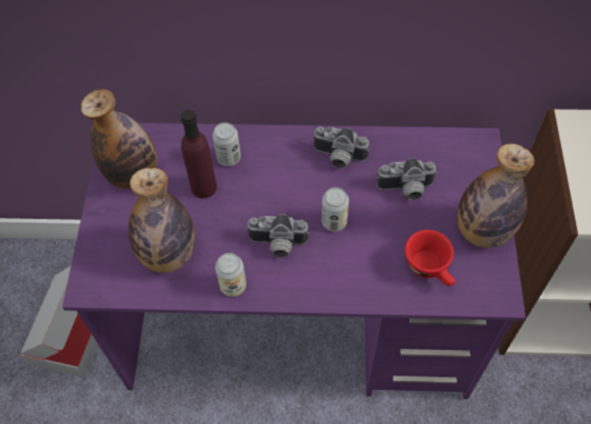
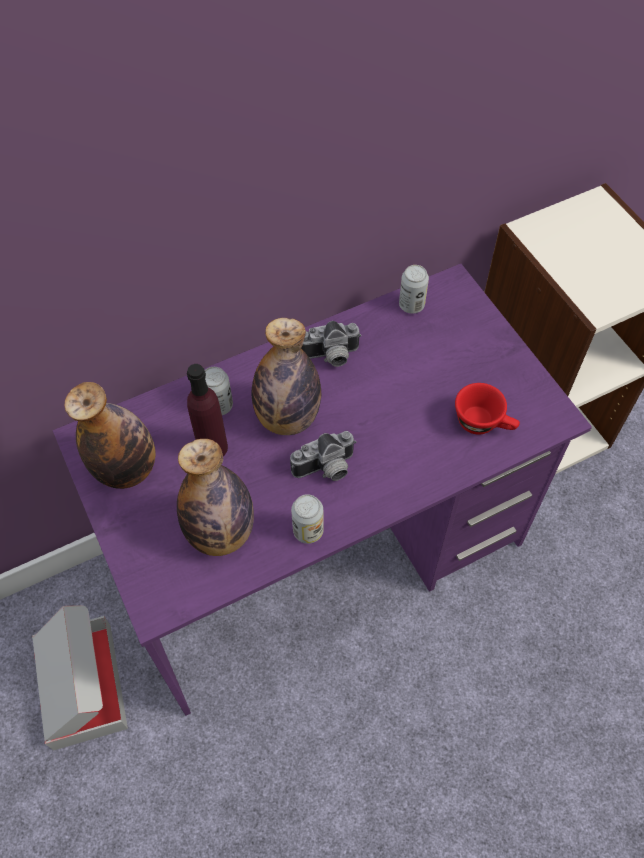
camera: 30 degrees left, 0 degrees up
(334, 222) = (366, 420): can -> can (411, 305)
(406, 190) = (414, 359): camera -> none
(482, 231) = (507, 366): bottle -> bottle (287, 418)

